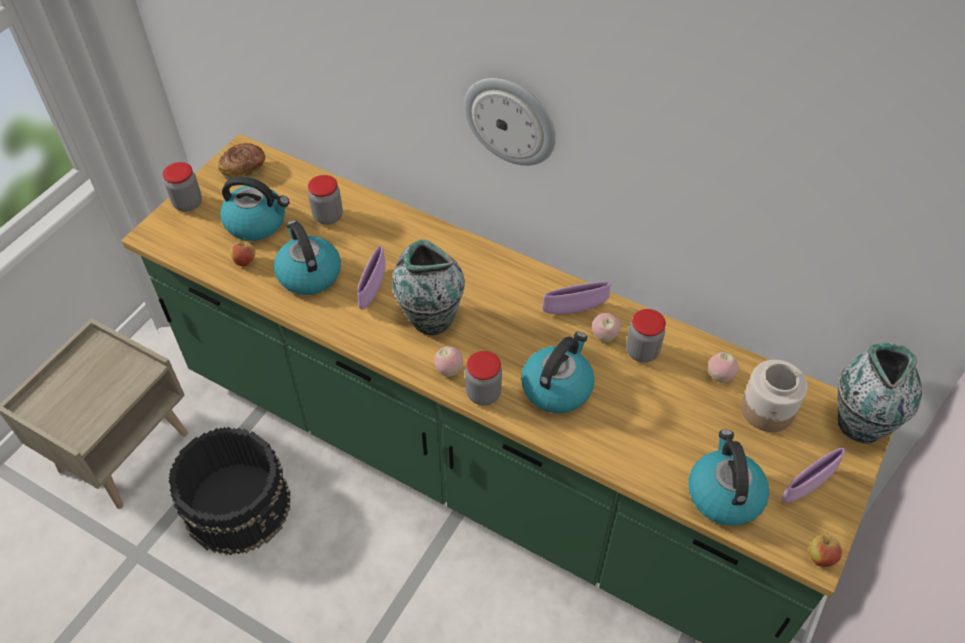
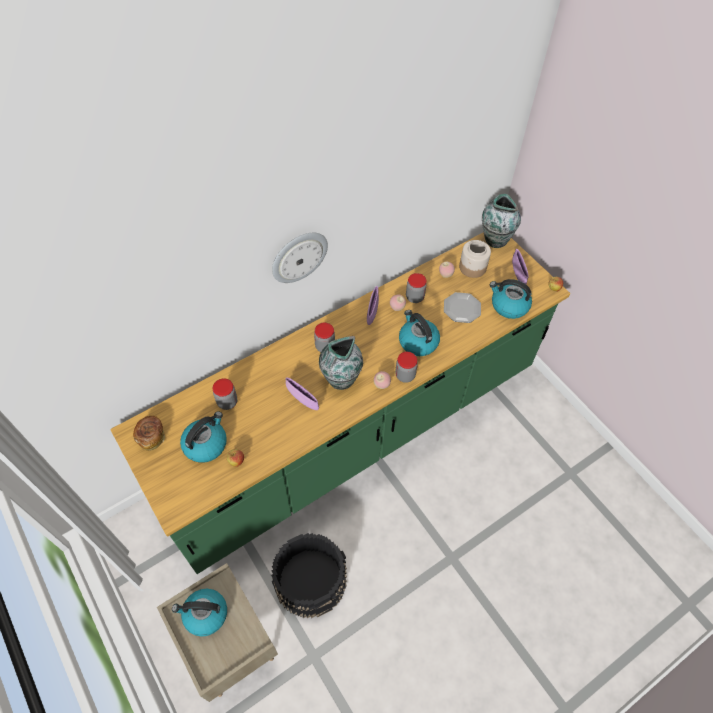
camera: 65 degrees left, 5 degrees up
(188, 203) = (159, 481): jar -> jar (325, 346)
(308, 274) = (269, 429): kettle -> kettle (205, 614)
(666, 425) = (462, 308): none -> plate

